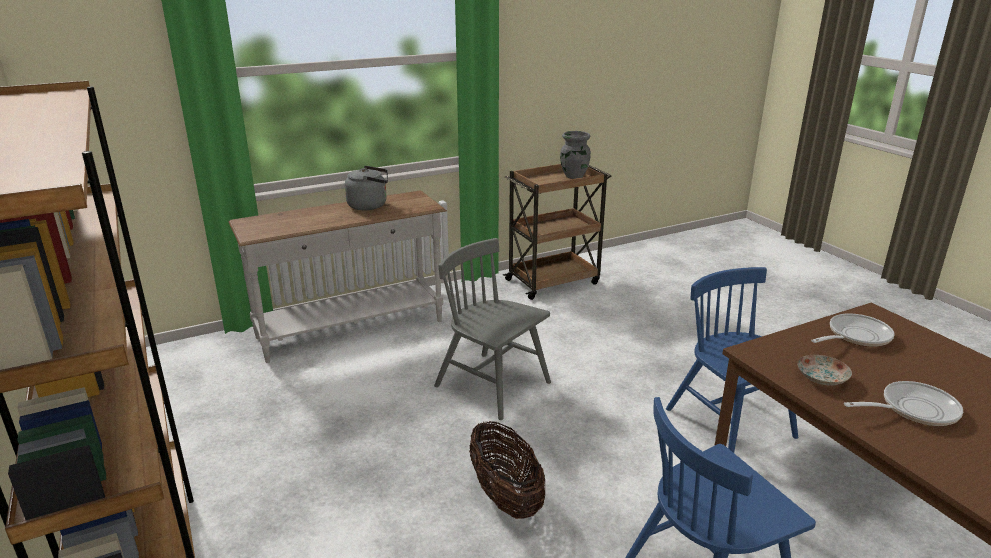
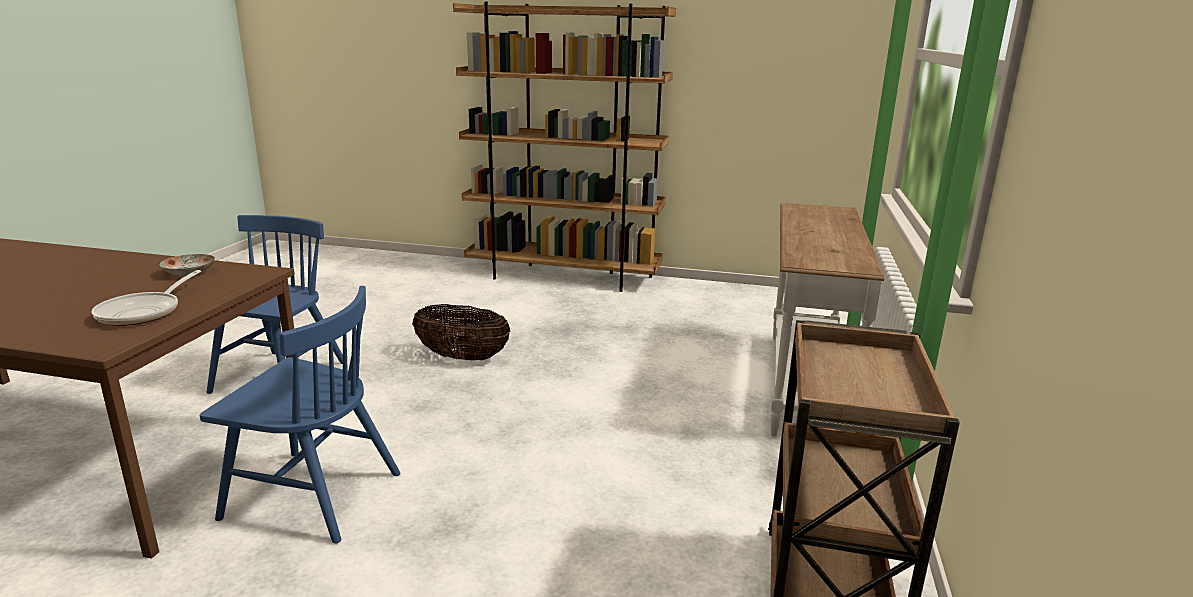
camera: 130 degrees right, 5 degrees down
(370, 205) = (838, 245): grey kettle -> none
(493, 385) = (594, 408): grey chair -> none
(573, 176) = (873, 402): grey vase -> none
(913, 409) = (101, 276): frying pan -> none

